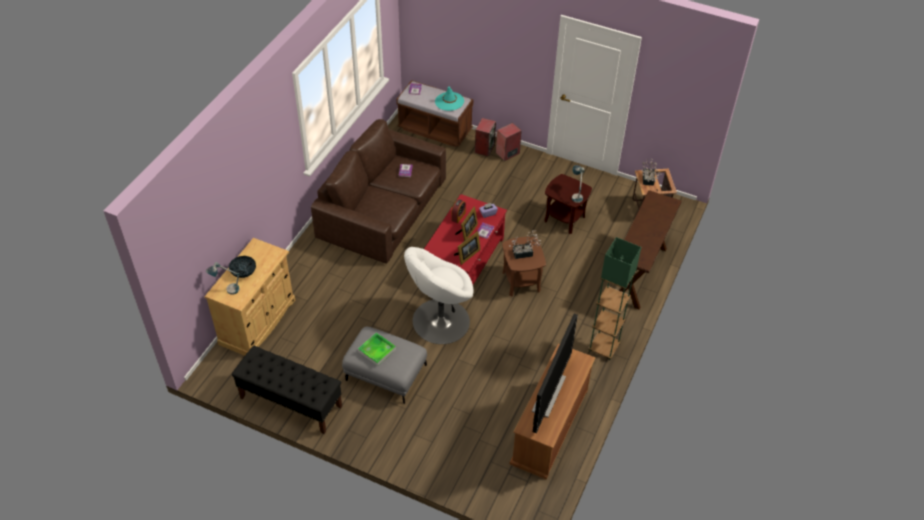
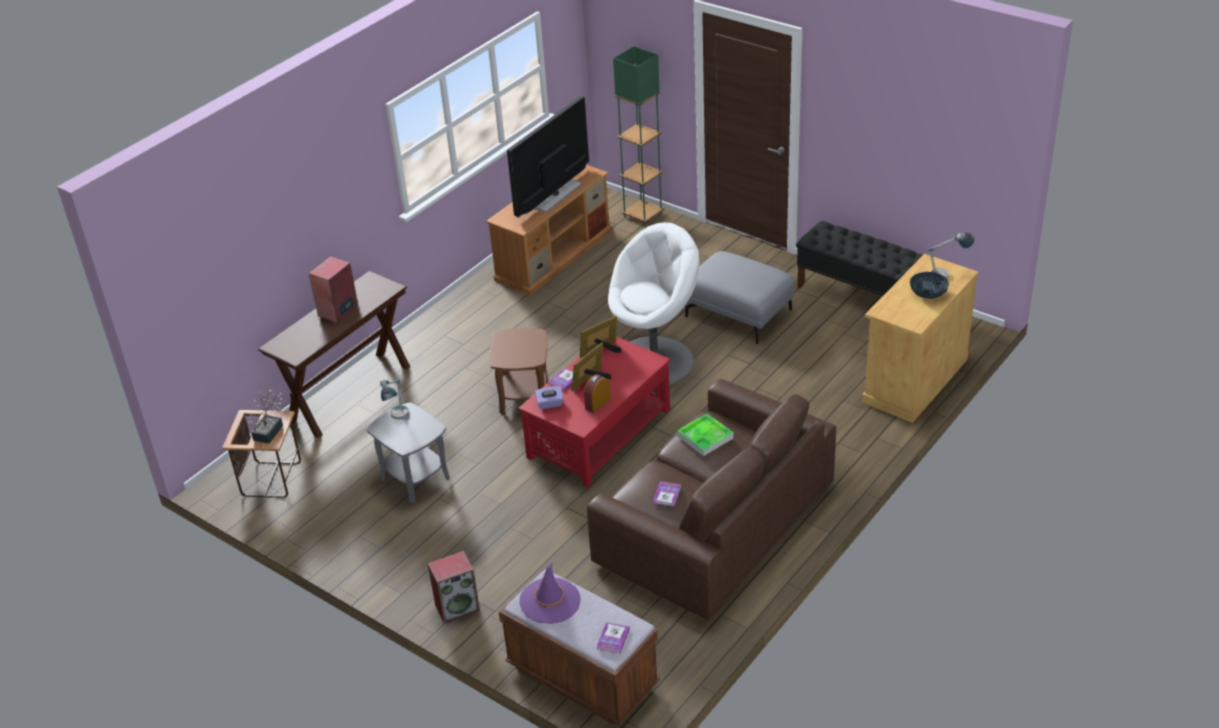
camera: 165 degrees left, 10 degrees down
(377, 350) = (748, 271): tray -> tray (705, 437)
(449, 101) = (550, 601): turquoise hat -> purple hat
(484, 148) = (497, 623): speaker -> speaker (338, 311)
(525, 253) = (516, 347): potted plant -> none
(564, 219) = (415, 479): brown side table -> grey side table
(603, 348) = (451, 317): green floor lamp -> green floor lamp (643, 215)

